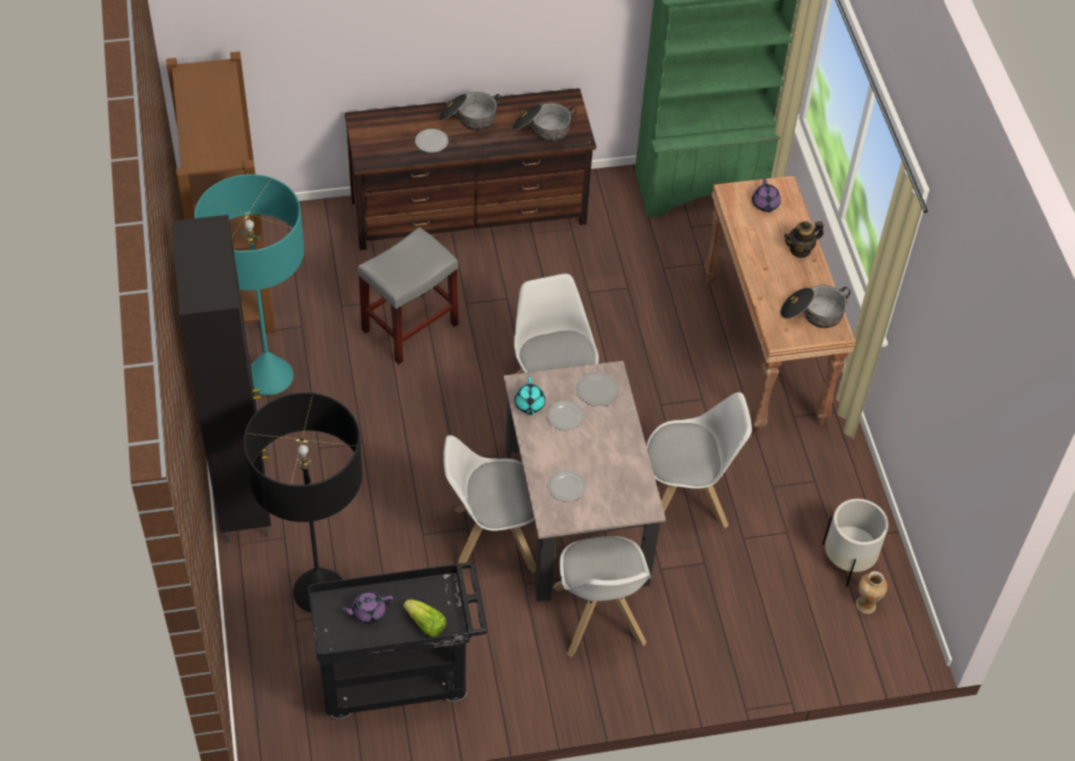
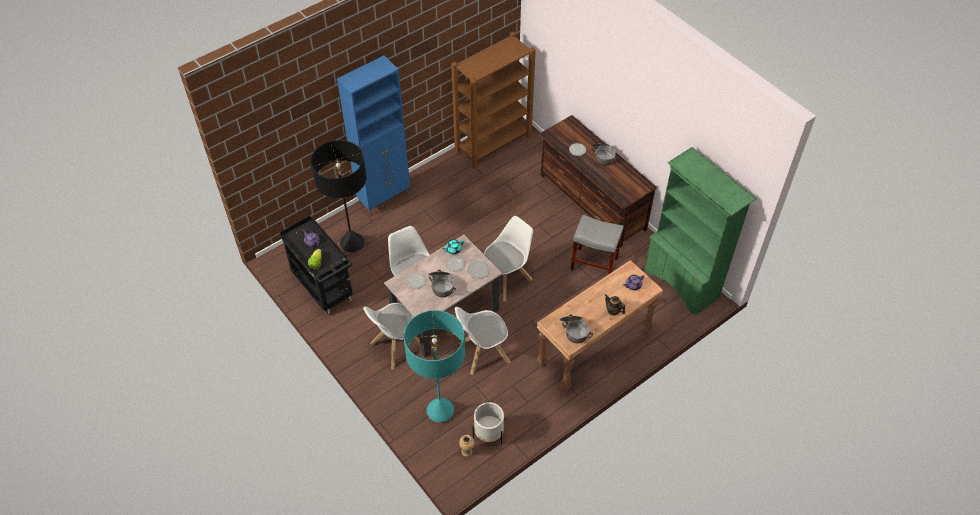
camera: 65 degrees right, 0 degrees up
(243, 497) = (385, 198): black cabinet -> blue cabinet
(270, 380) = (449, 179): turquoise floor lamp -> turquoise floor lamp (440, 411)
(410, 327) = (510, 211): grey stool -> grey stool (594, 263)
(542, 129) = (617, 184): cooking pot -> cooking pot (441, 286)
(686, 499) = (482, 353): chair -> chair turned 105 degrees clockwise

